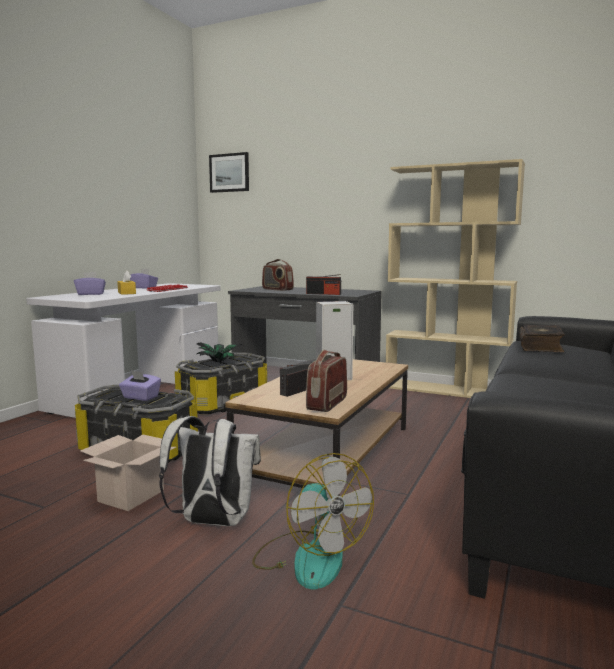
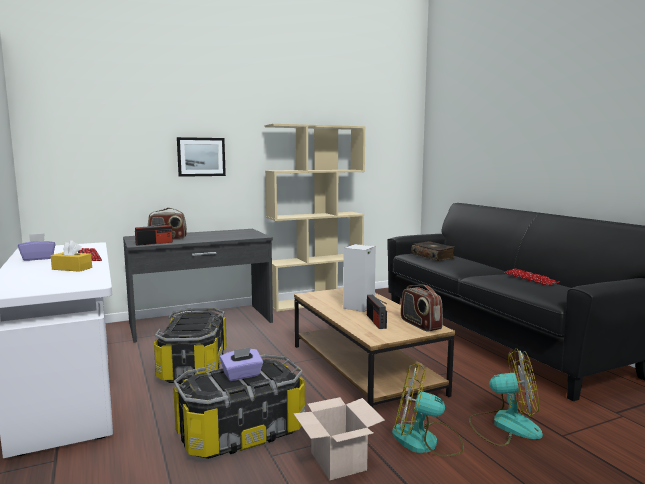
camera: 50 degrees left, 0 degrees up
(91, 294) = (35, 278): purple tissue box -> none
(212, 522) = (426, 441): white backpack -> fan
(219, 362) = (190, 324): potted plant -> none
(229, 173) = (65, 110): picture -> picture (201, 157)
(323, 294) = (235, 238): radio -> radio (154, 243)
(569, 390) = (530, 278): none -> keyboard

